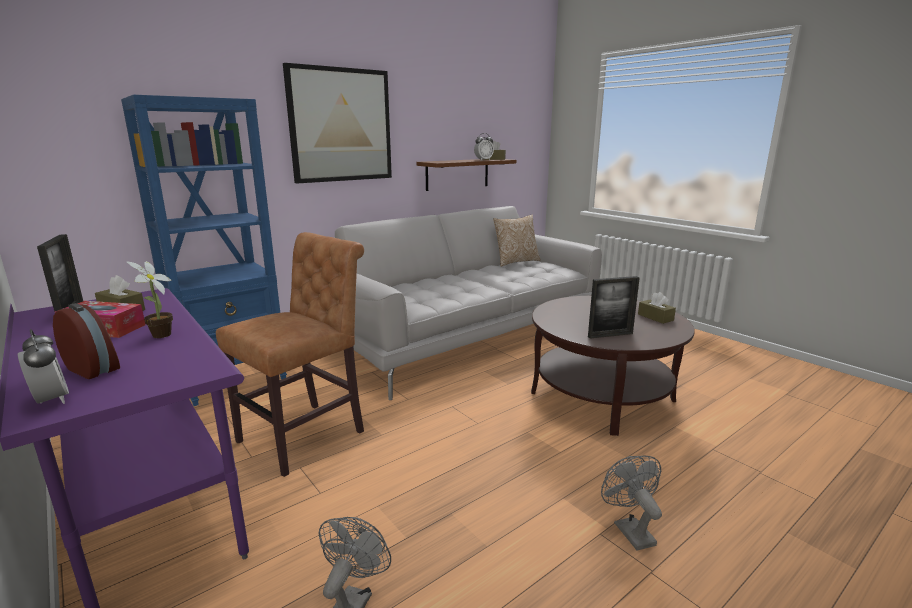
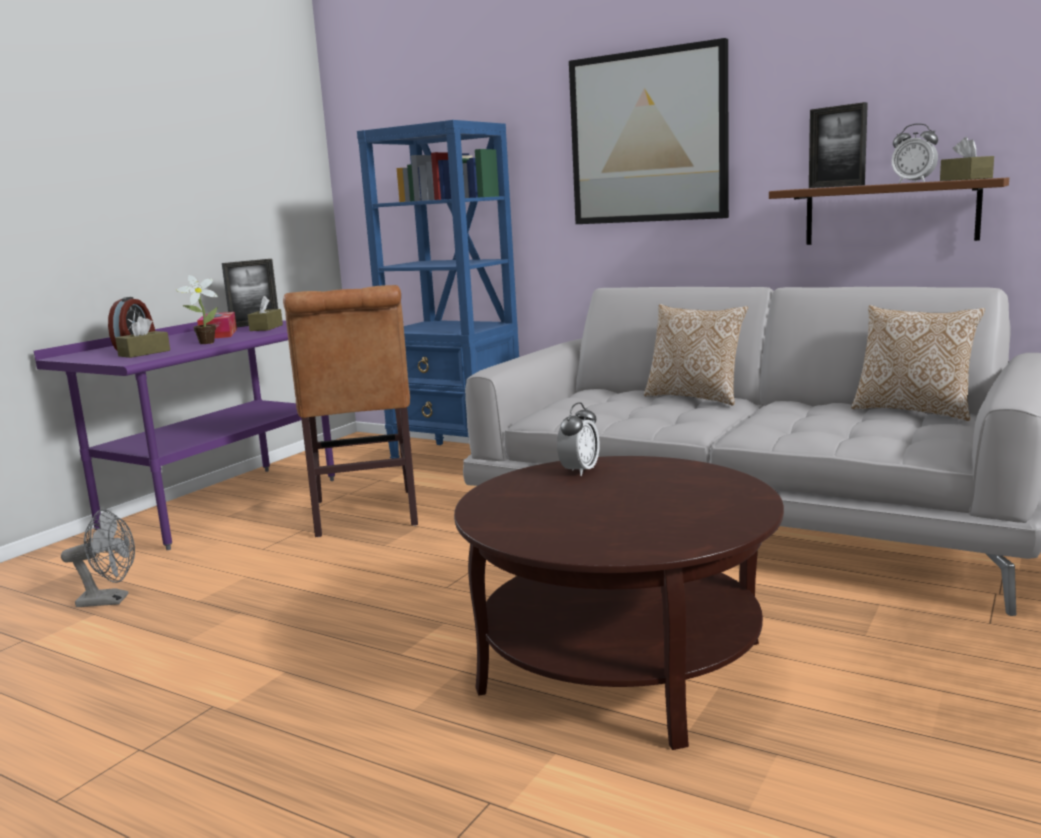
camera: 70 degrees right, 5 degrees down
(51, 400) = (83, 354): alarm clock -> alarm clock (579, 471)
(307, 434) = (365, 516): brown chair -> brown chair turned 60 degrees clockwise
(435, 279) = (695, 397): none -> pillow
(610, 335) = (520, 508): picture frame -> picture frame (836, 186)
(629, 530) = (222, 727): grey fan -> none
(655, 317) = (670, 530): brown tissue box -> brown tissue box (144, 353)

